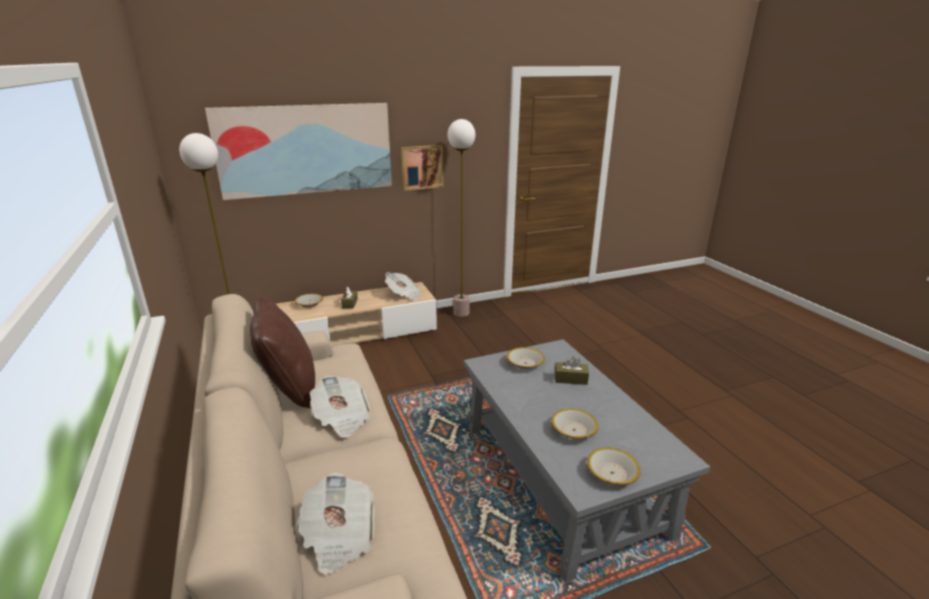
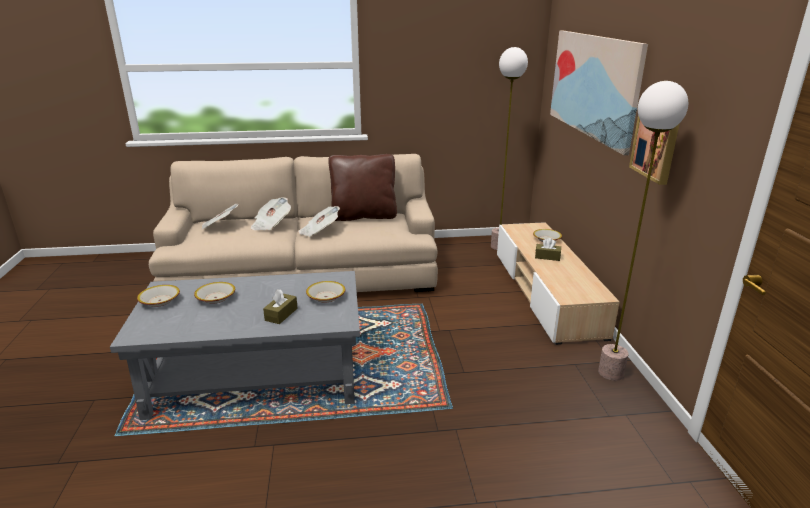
camera: 105 degrees right, 0 degrees up
(403, 295) = (572, 286): newspaper -> newspaper (271, 225)

